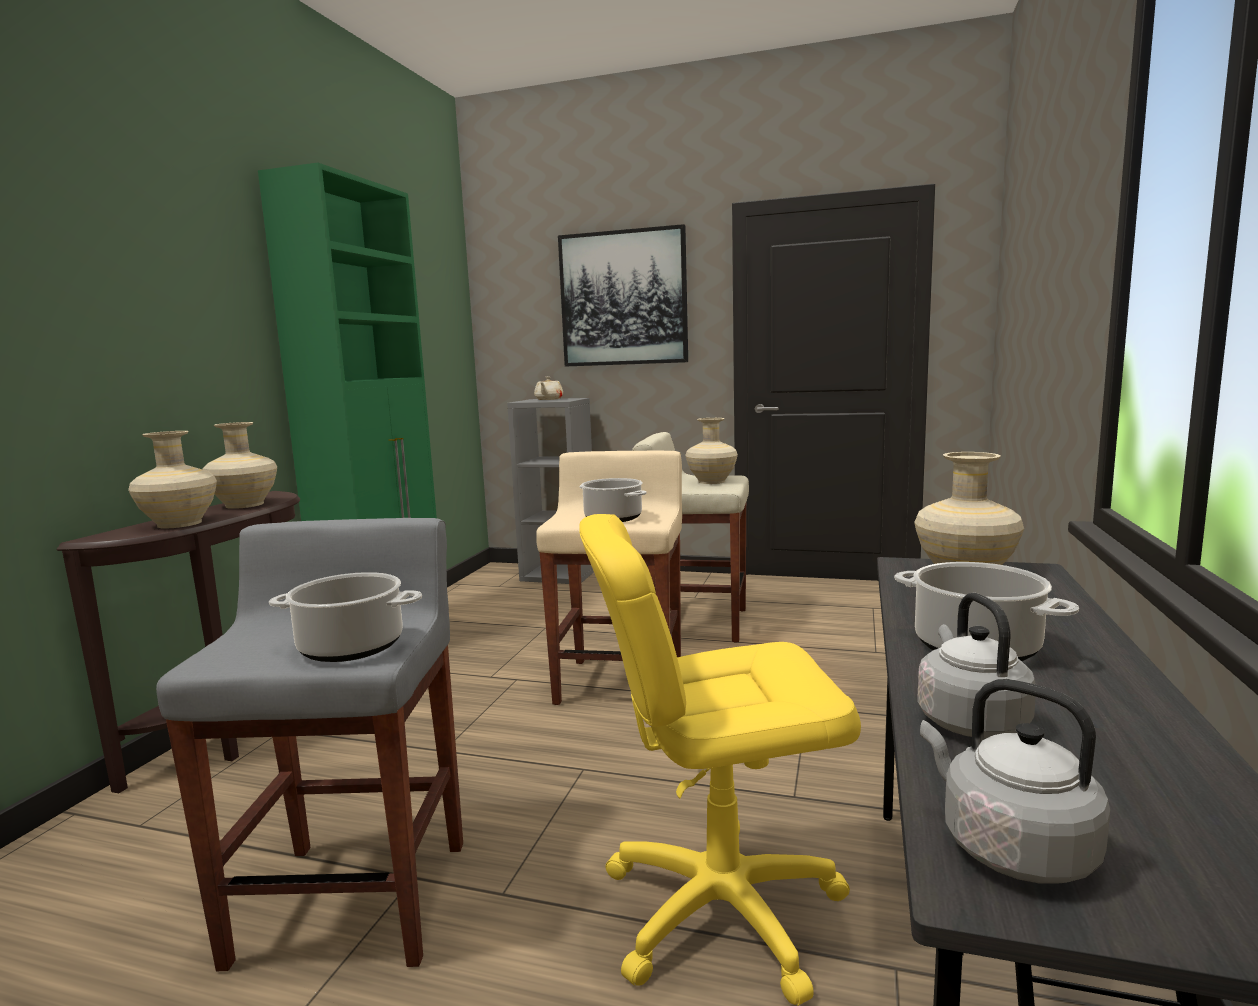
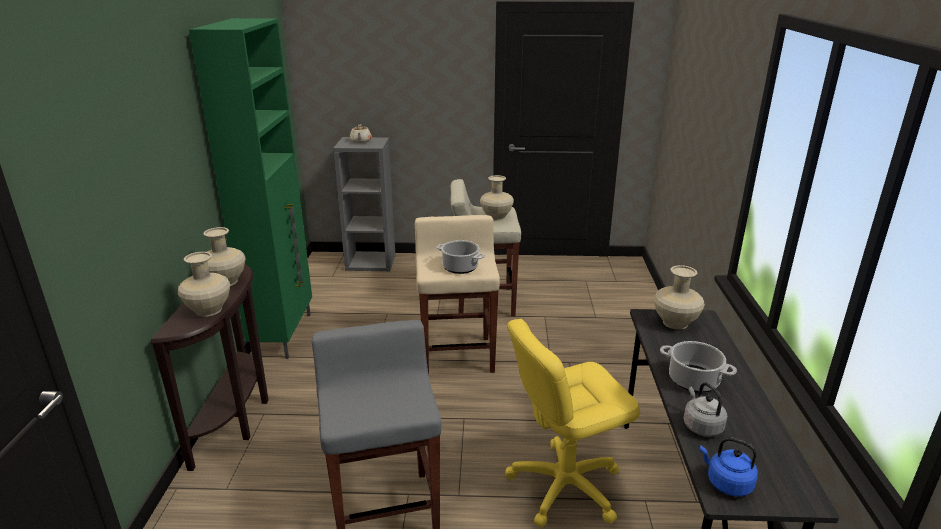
camera: 15 degrees left, 15 degrees up
(353, 647) = (405, 404): cooking pot -> none
(623, 298) = (414, 65): picture -> none
(1010, 848) = (726, 483): grey kettle -> blue kettle

